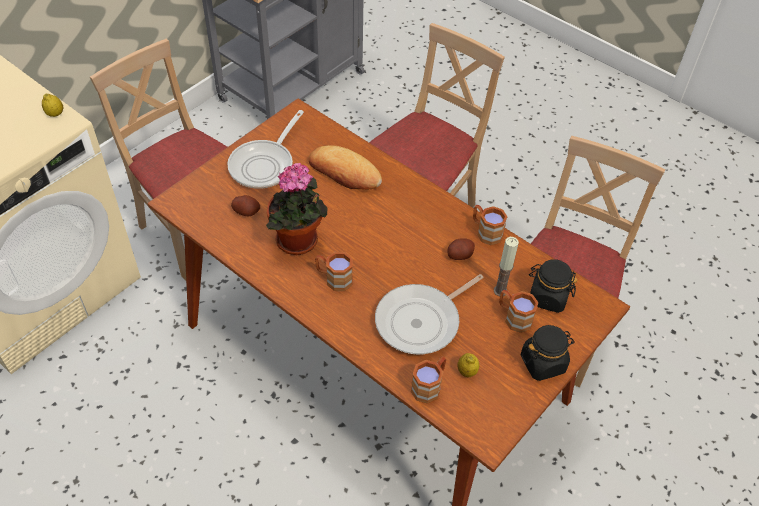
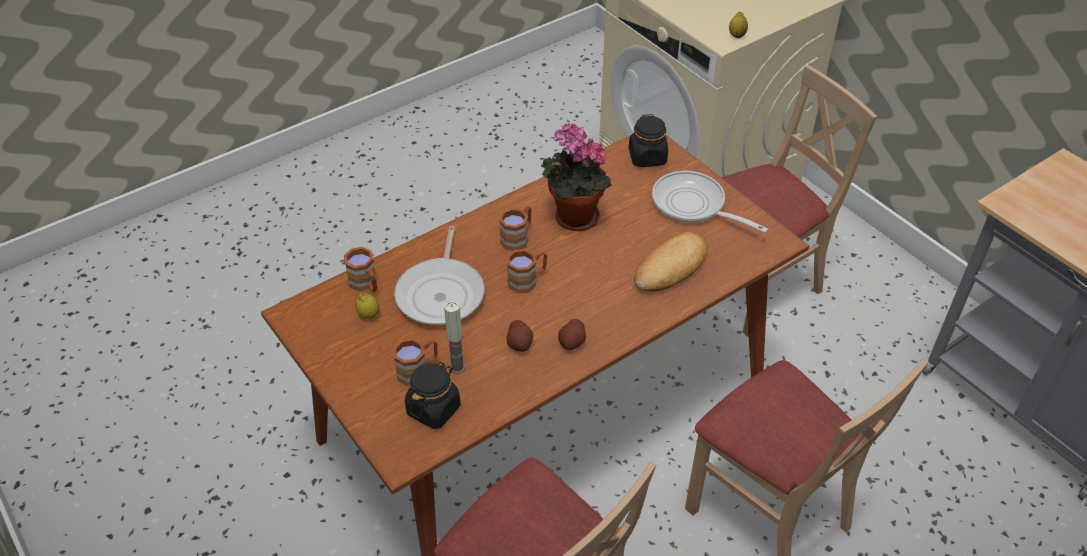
camera: 105 degrees right, 5 degrees down
(246, 211) = (625, 186): potato -> potato (572, 342)
(421, 321) = (441, 293): frying pan -> frying pan turned 150 degrees counterclockwise
(485, 232) = (548, 376): brown mug -> brown mug (527, 280)
(543, 363) = (351, 379): black jar -> black jar (647, 157)

